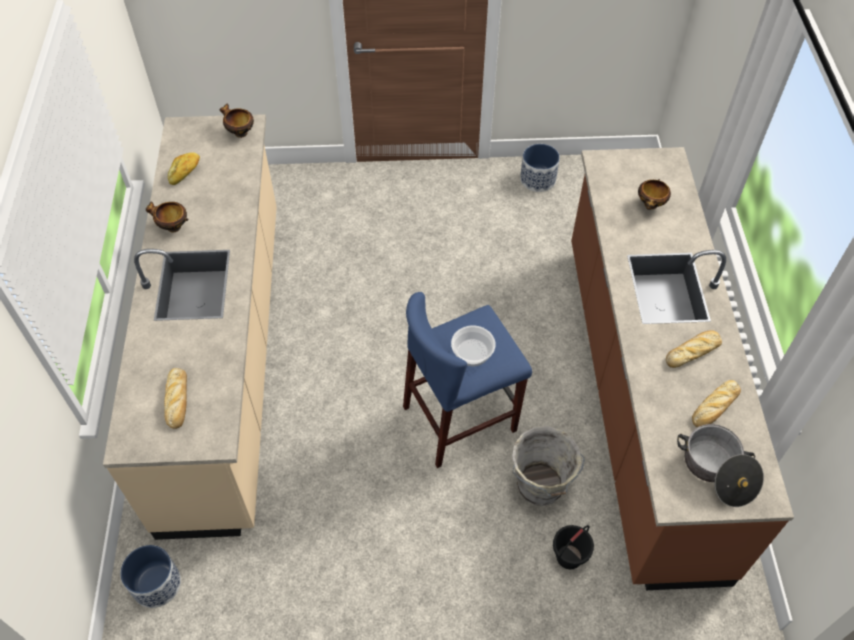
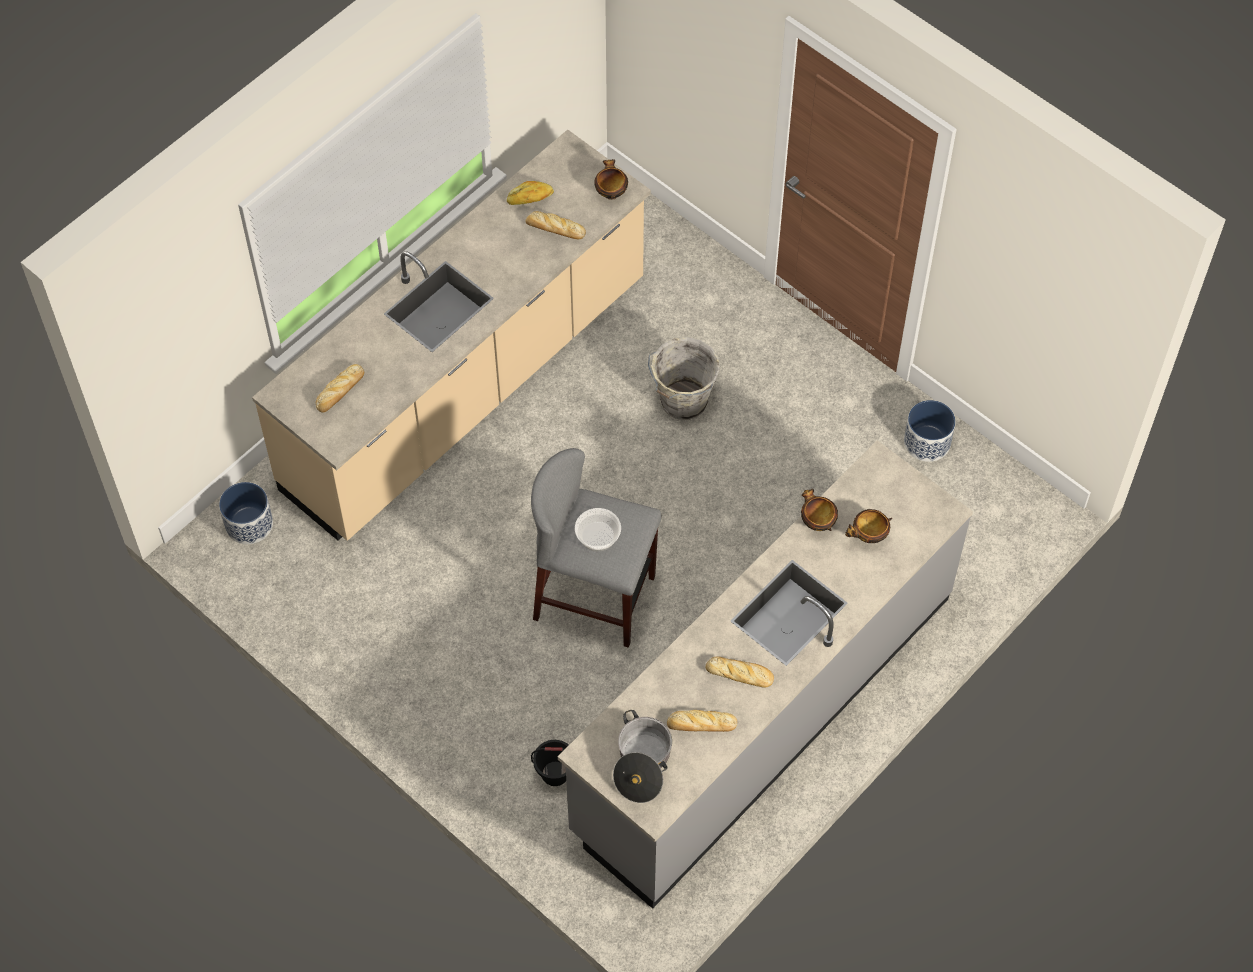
camera: 45 degrees right, 5 degrees up
(172, 227) = (471, 243): bowl -> bowl (816, 522)
(224, 178) = (554, 229): none -> bread
(460, 419) = (595, 598): blue stool -> grey stool
(540, 487) = (595, 705): grey bucket -> grey bucket (682, 402)
(638, 399) = (761, 713): brown counter -> grey counter

